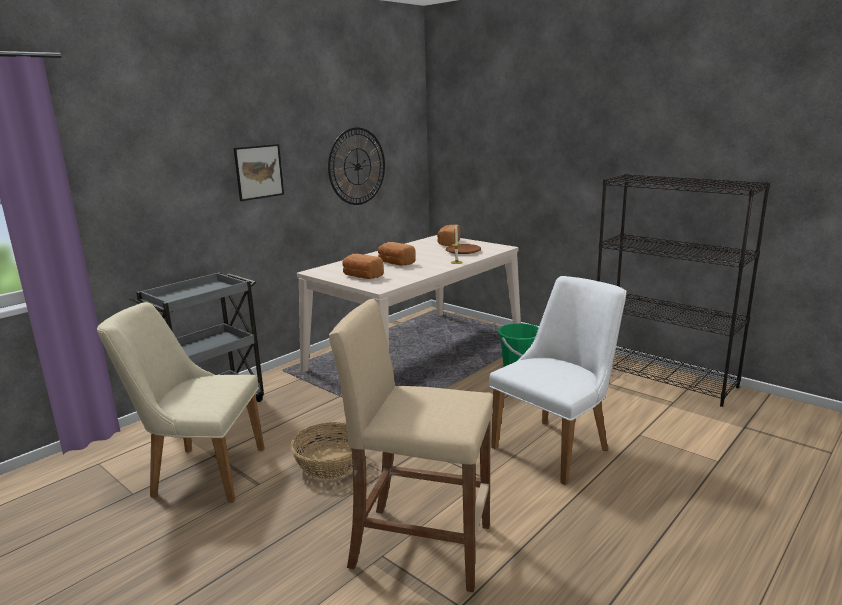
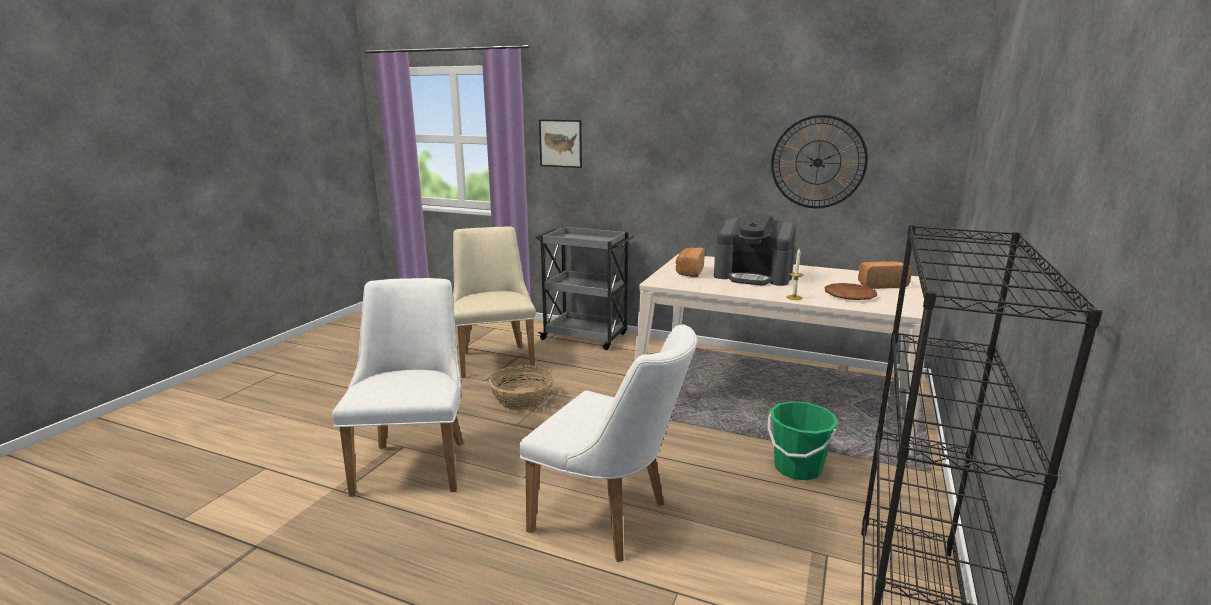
camera: 70 degrees right, 0 degrees up
(259, 172) = (684, 150): picture -> picture (560, 143)
(395, 263) = (753, 276): bread -> coffee machine
(420, 546) = (416, 460): beige stool -> white chair

